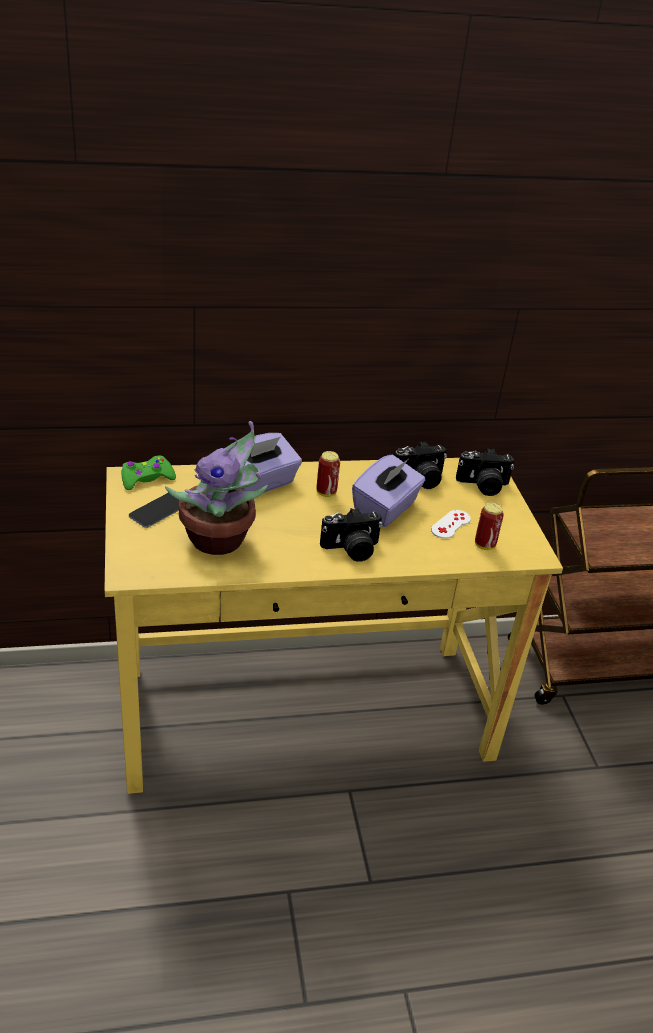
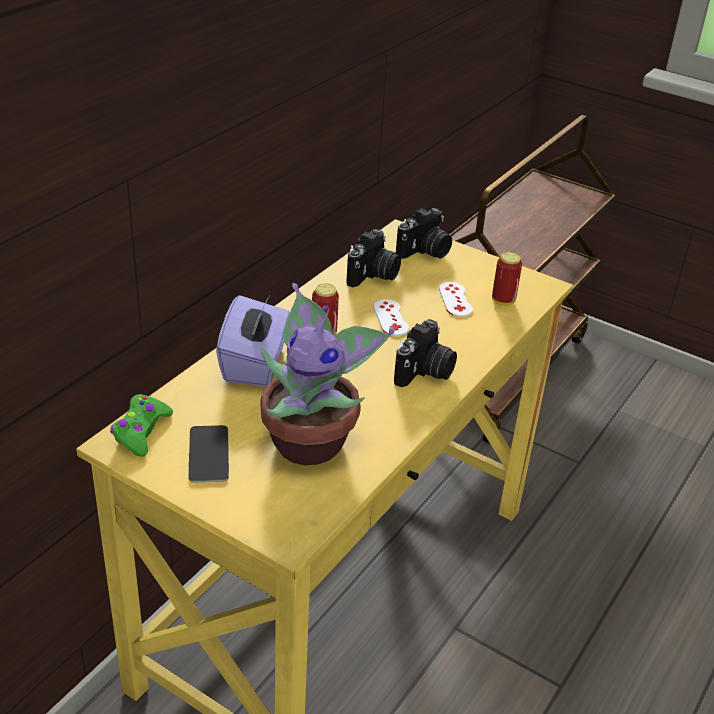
camera: 45 degrees left, 0 degrees up
(386, 508) = (391, 318): purple tissue box -> white game controller

